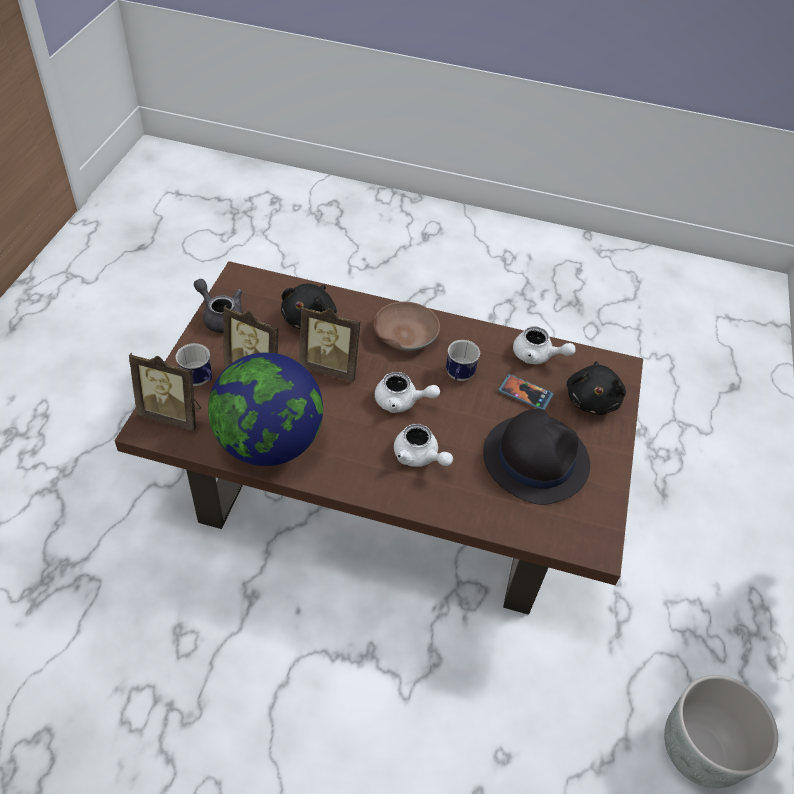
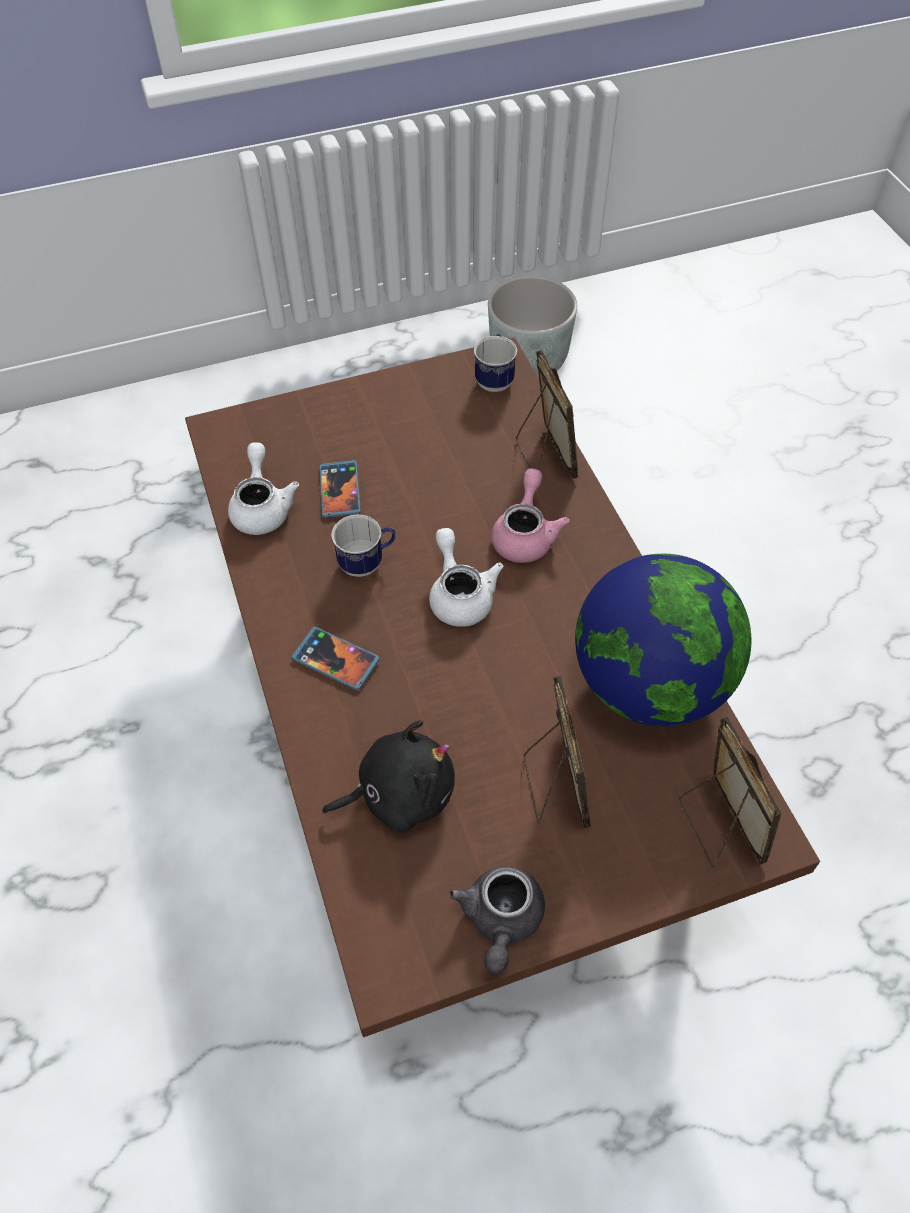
camera: 120 degrees left, 5 degrees up
(200, 381) = (638, 841): mug -> mug (495, 379)
(331, 367) = (470, 704): picture frame -> picture frame (544, 457)
(404, 334) = (335, 660): brown bowl -> phone
(419, 457) = (525, 534): white teapot -> pink teapot
(535, 458) = (432, 442): black hat -> none
(592, 399) = (298, 433): black plush toy -> none

